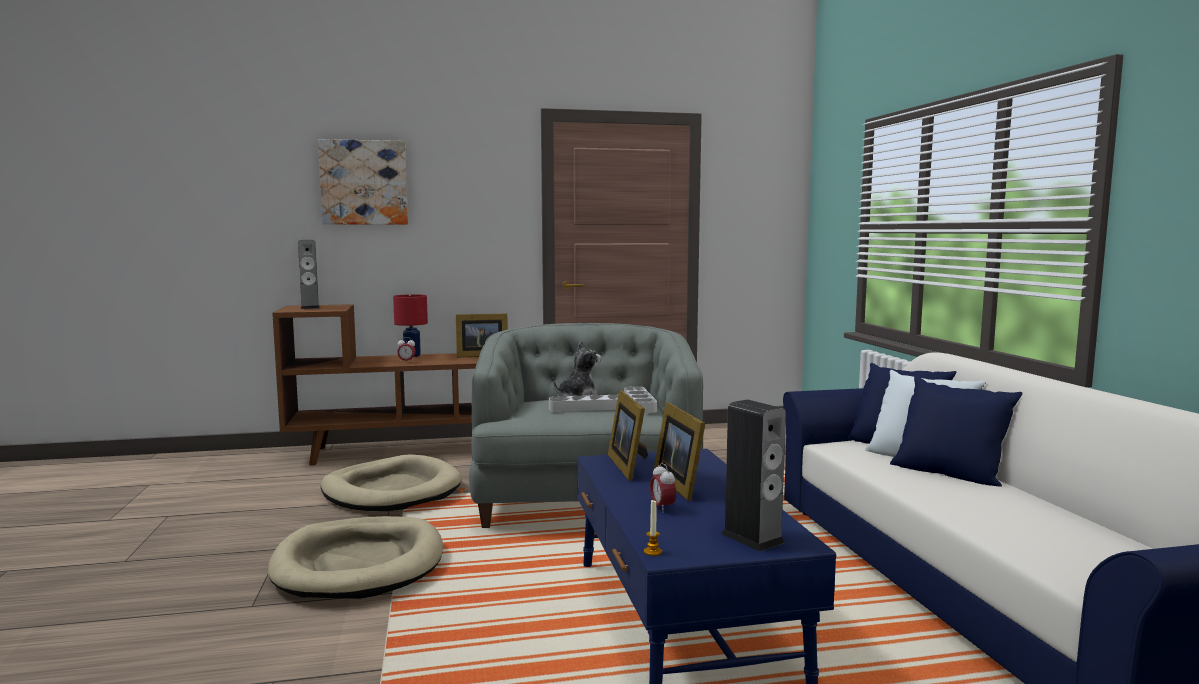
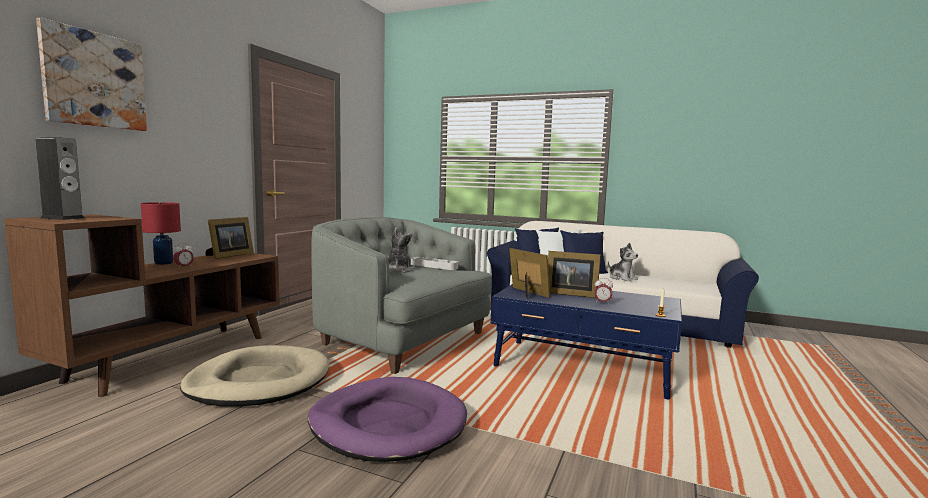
camera: 55 degrees left, 0 degrees up
(359, 564) = (388, 424): beige dog bed -> purple dog bed
(588, 408) = (423, 272): grey tray -> none
(629, 466) = (527, 293): picture frame -> picture frame turned 150 degrees counterclockwise
(752, 538) = (655, 302): speaker -> none
(979, 501) = (622, 278): none -> plush toy

